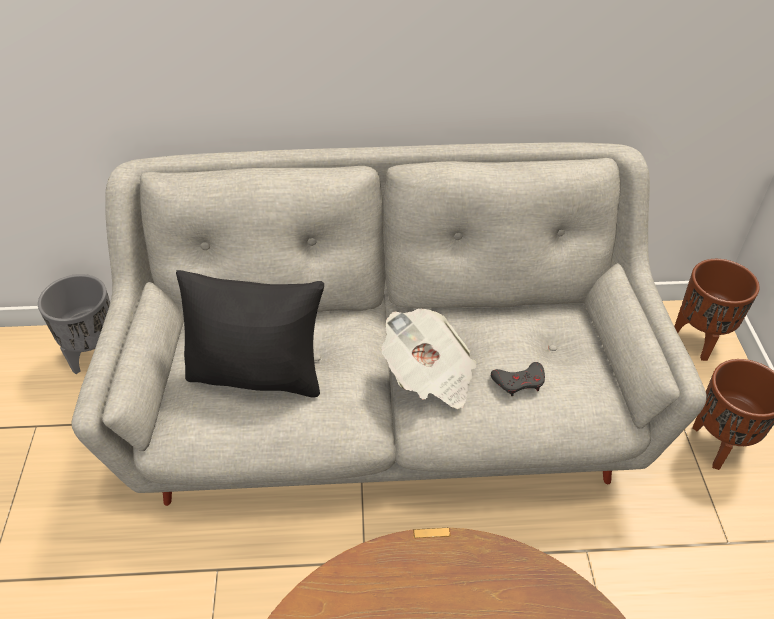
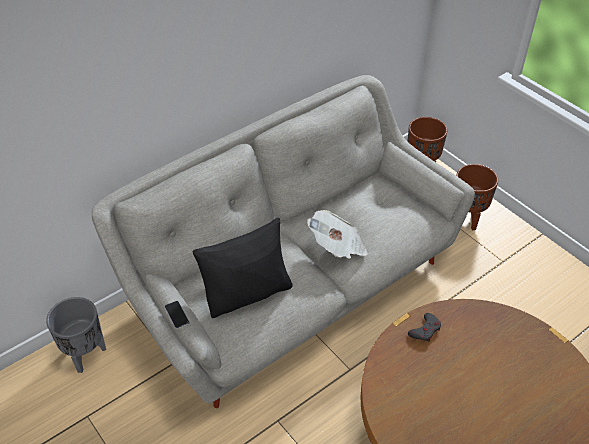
camera: 35 degrees left, 0 degrees up
(128, 349) = (176, 315): none -> phone
(519, 381) = (383, 226): grey game controller -> grey game controller (425, 330)

